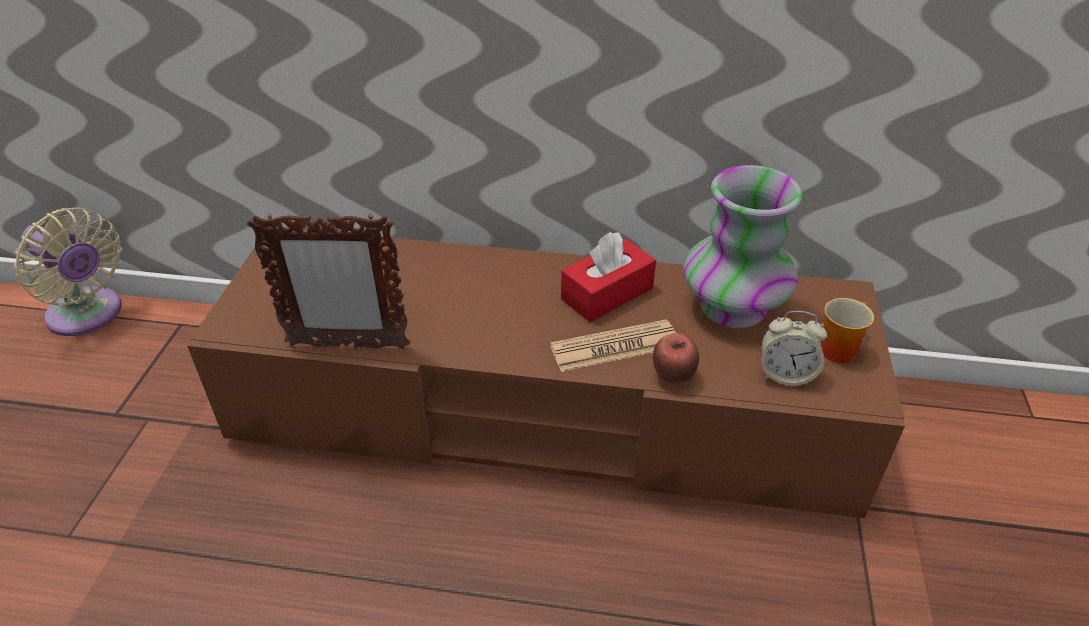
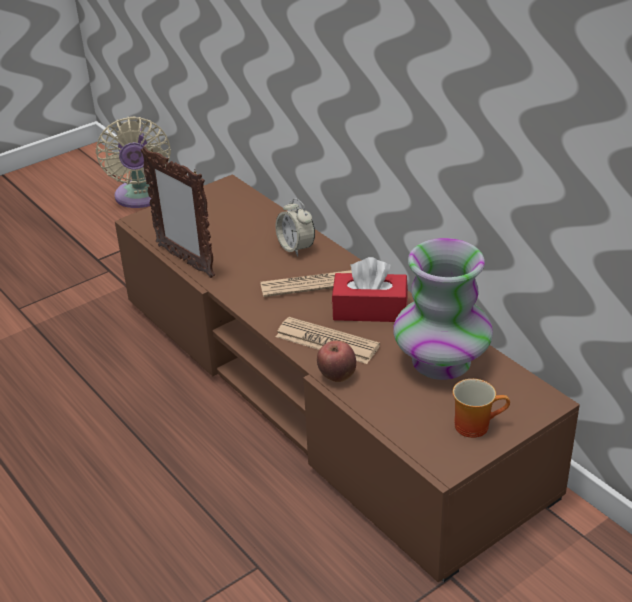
camera: 45 degrees right, 5 degrees down
(516, 300) = (308, 284): none -> newspaper
(785, 374) = (410, 418): alarm clock -> alarm clock (296, 248)

